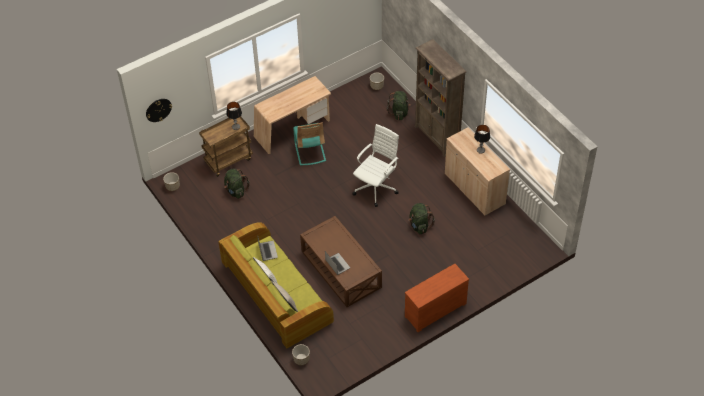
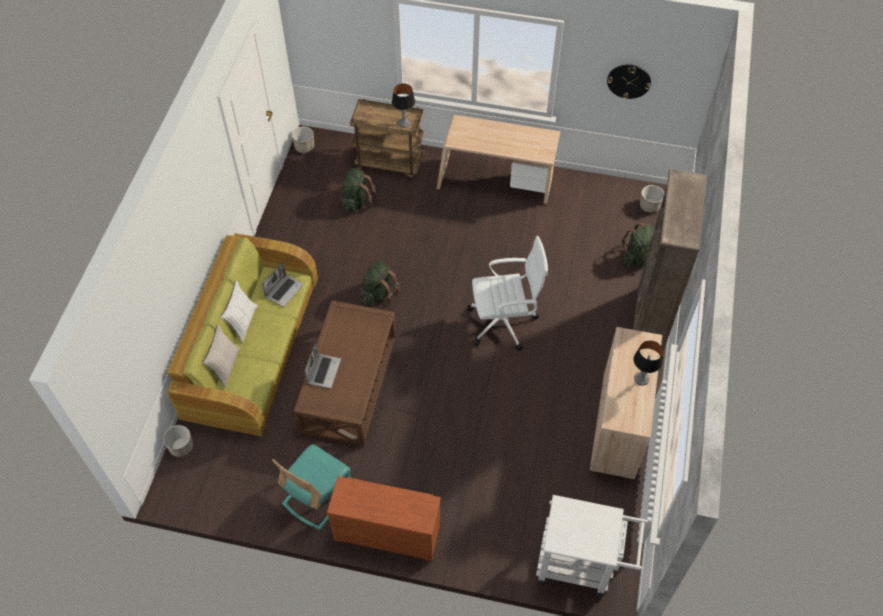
camera: 45 degrees right, 5 degrees up
(158, 110) = (311, 32): wall clock -> wall clock (629, 81)
(310, 152) = (482, 222): turquoise chair -> turquoise chair (317, 496)
(419, 225) = (497, 411): green backpack -> green backpack (379, 294)
(524, 252) = (582, 565): none -> white cart

